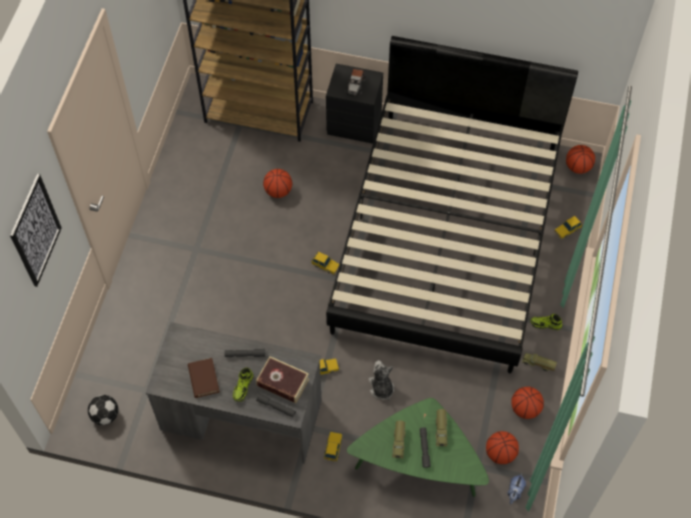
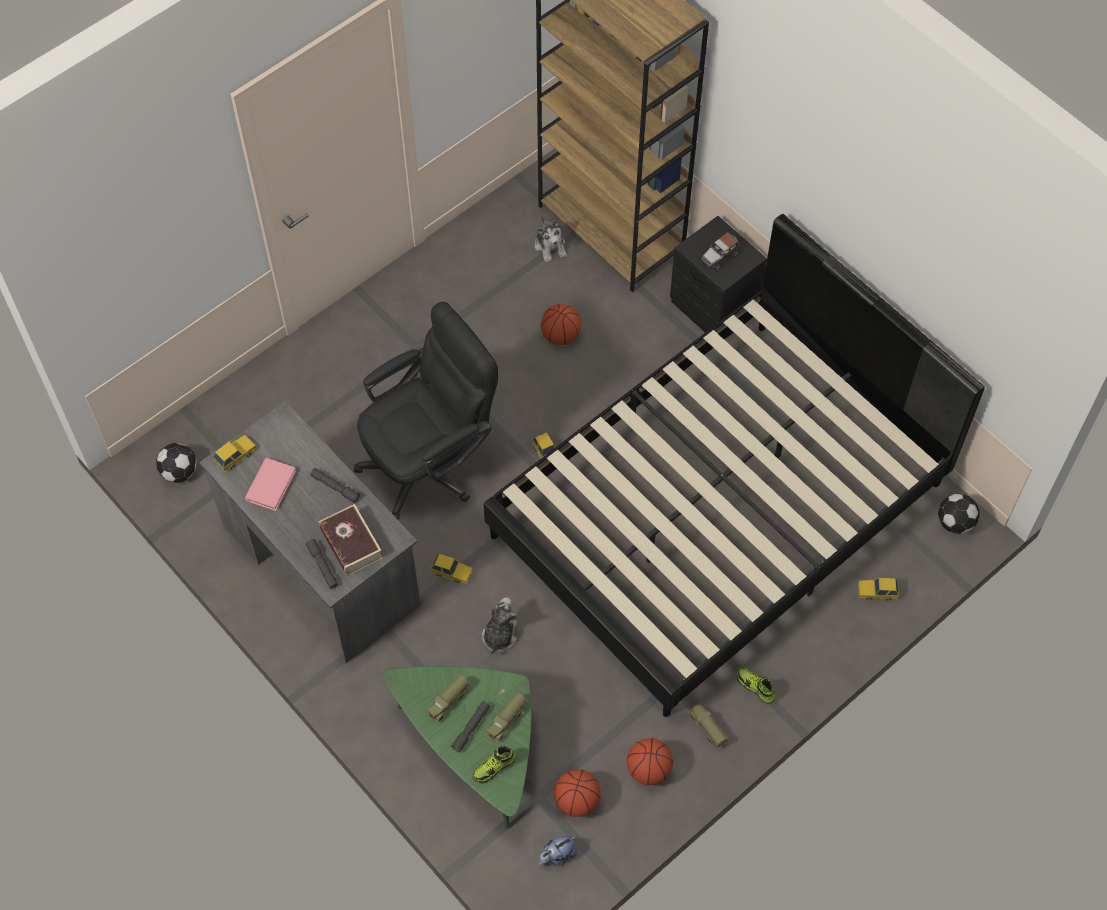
camera: 35 degrees right, 0 degrees up
(35, 231) = (163, 201): picture -> none
(203, 379) = (271, 486): brown book -> pink book
(230, 142) = (550, 246): none -> plush toy
(243, 387) = (305, 522): shoe -> shoe (494, 767)
(260, 312) = (430, 462): none -> black office chair
(333, 447) = (392, 667): toy car -> toy car (235, 455)
(578, 167) = (955, 523): basketball -> football

